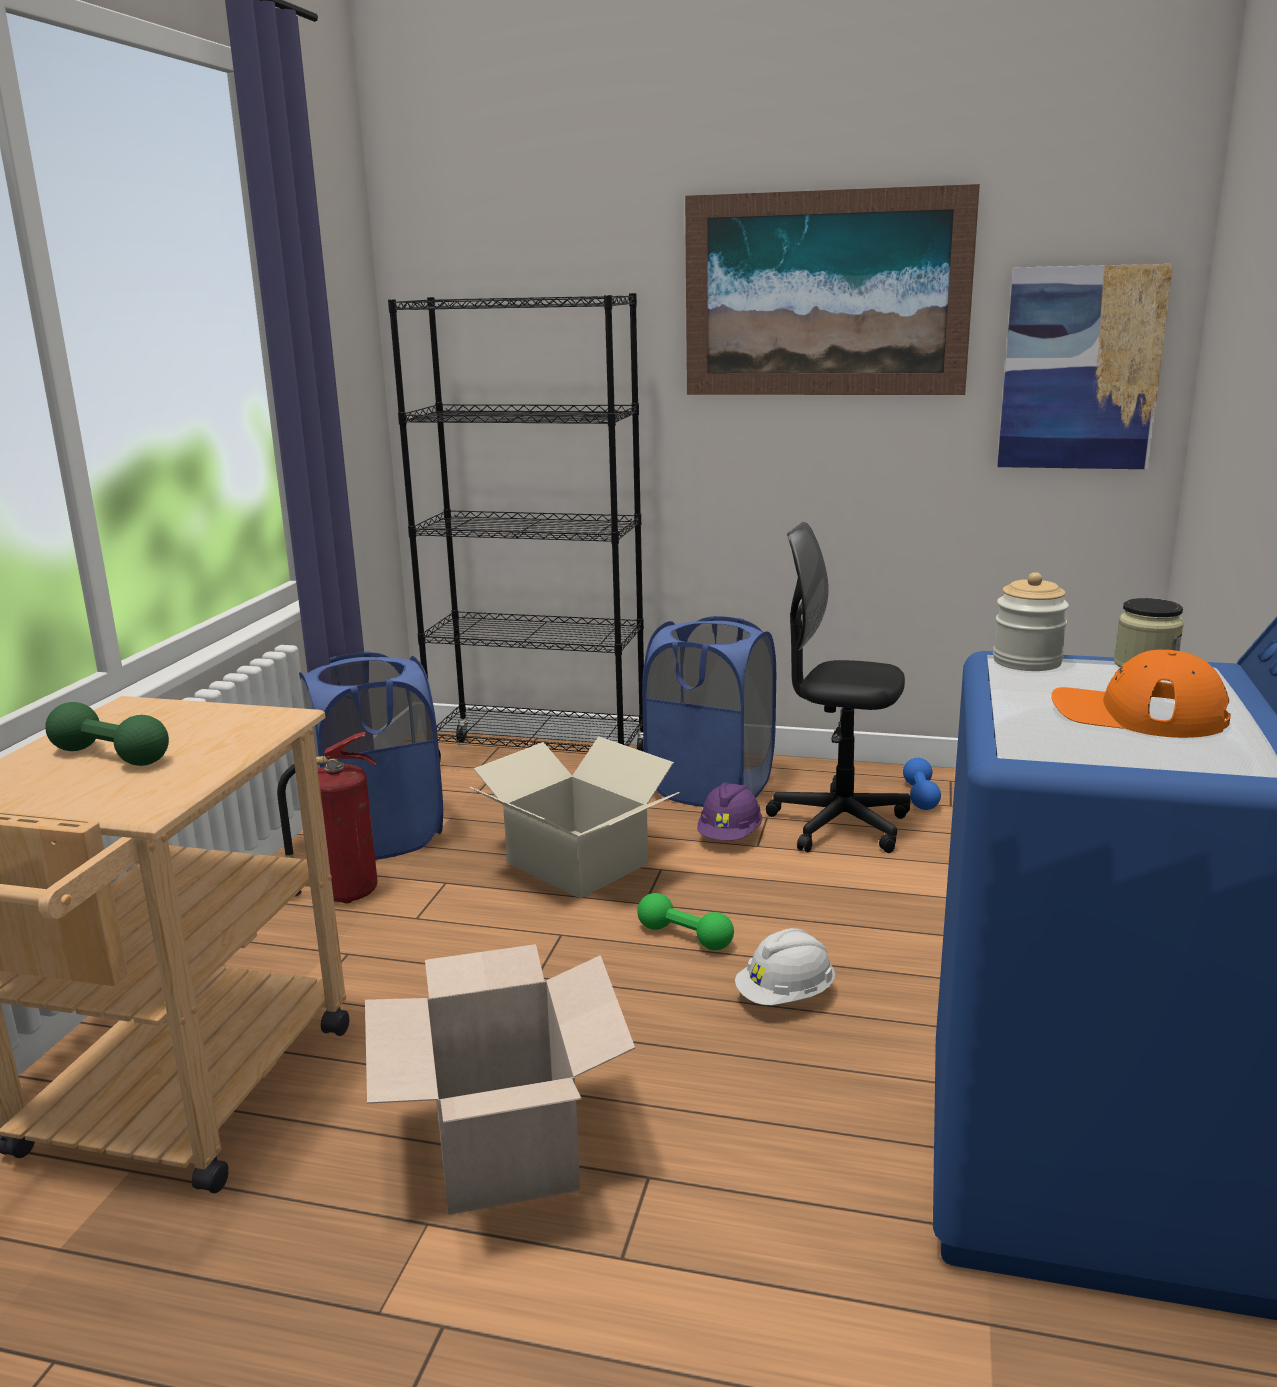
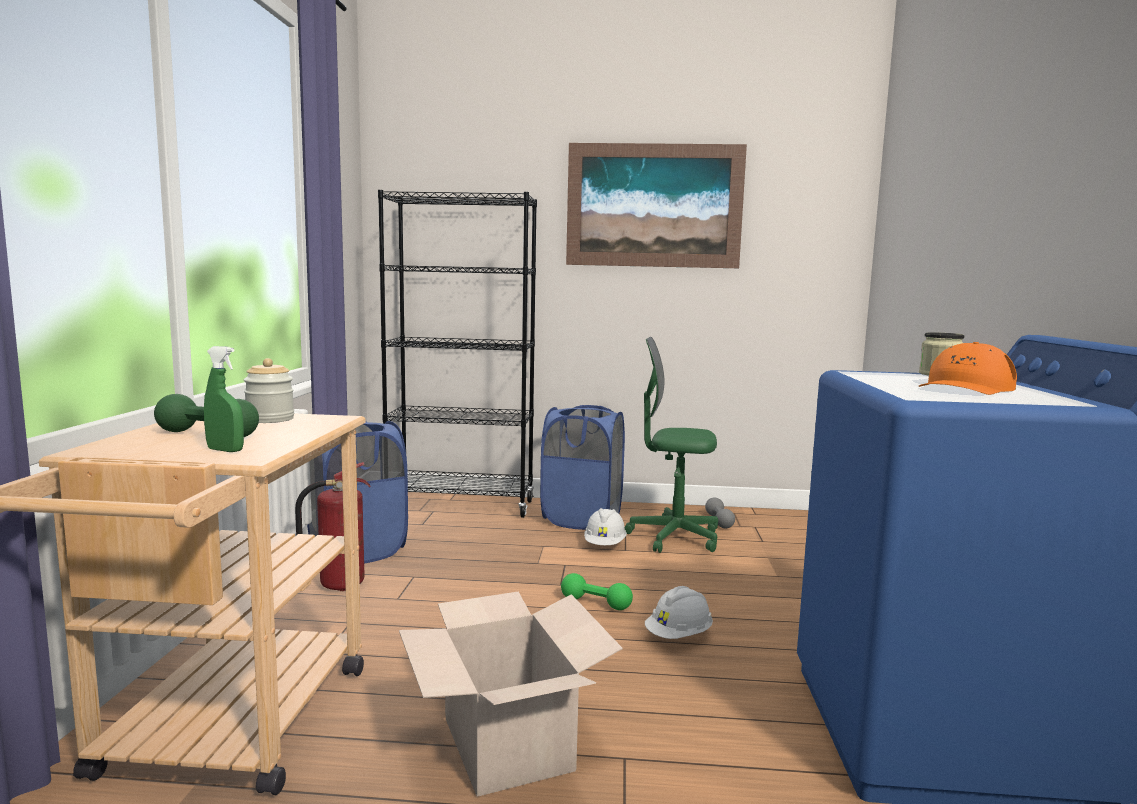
camera: 10 degrees left, 10 degrees down
(120, 792) = (225, 450): none -> green spray bottle
(578, 862) = (506, 562): cardboard box -> none
(730, 836) = (605, 545): purple hard hat -> white hard hat
(839, 825) = (674, 537): black office chair -> green office chair
(920, 796) = (719, 521): blue dumbbell -> grey dumbbell
(1027, 662) = (866, 373): jar -> jar (270, 419)
(1080, 369) = (806, 254): picture -> none
(1137, 714) = (965, 387): orange cap -> orange cap turned 60 degrees counterclockwise

